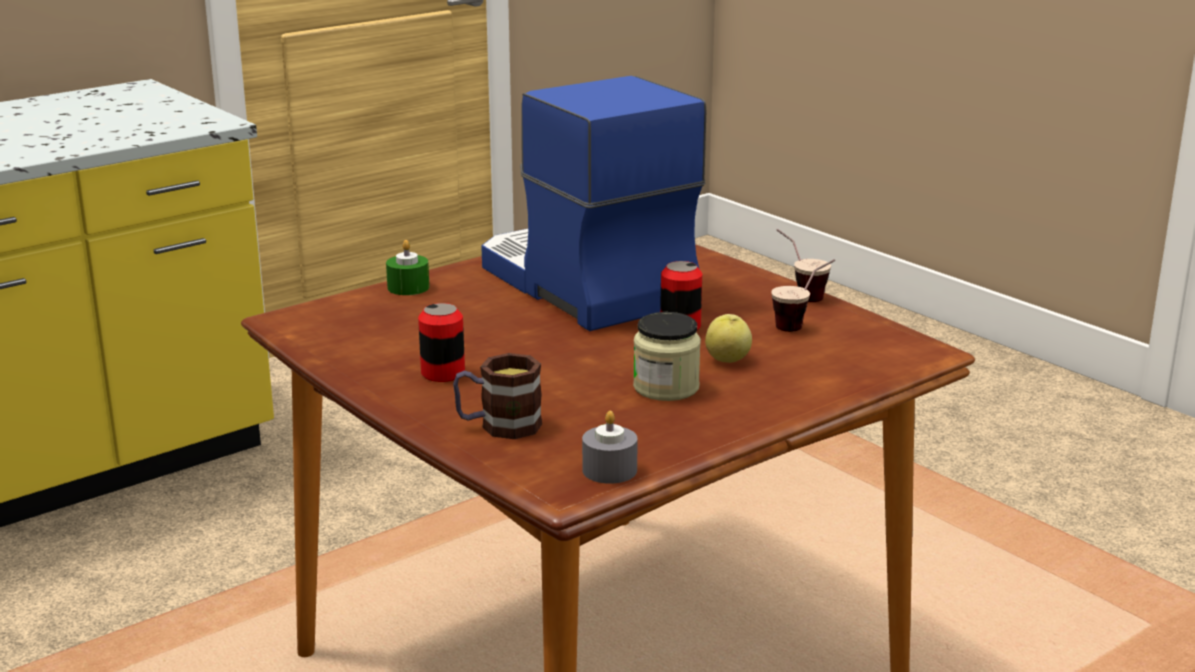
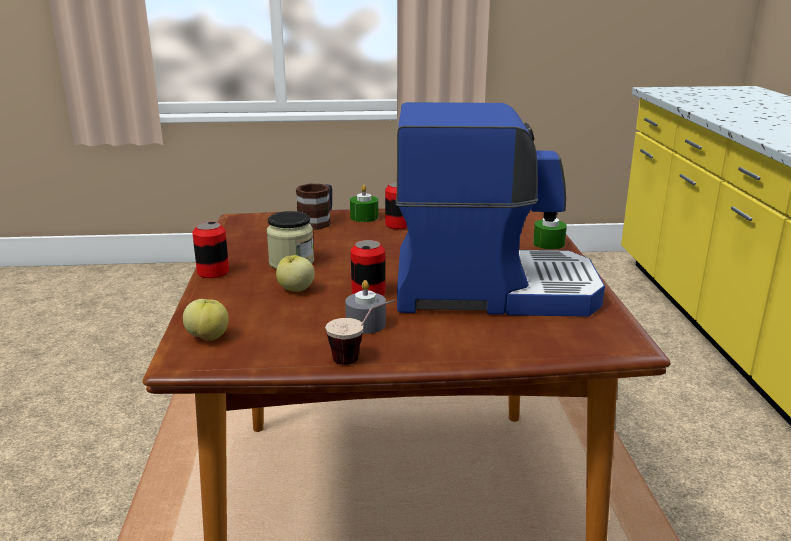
camera: 125 degrees right, 0 degrees up
(436, 404) = (364, 217): none -> green candle
(609, 470) = (237, 229): grey candle -> grey candle (365, 324)
(764, 417) = (213, 272): none -> can
(801, 325) = (304, 333): cup -> none
(881, 356) = (208, 337): none -> apple

